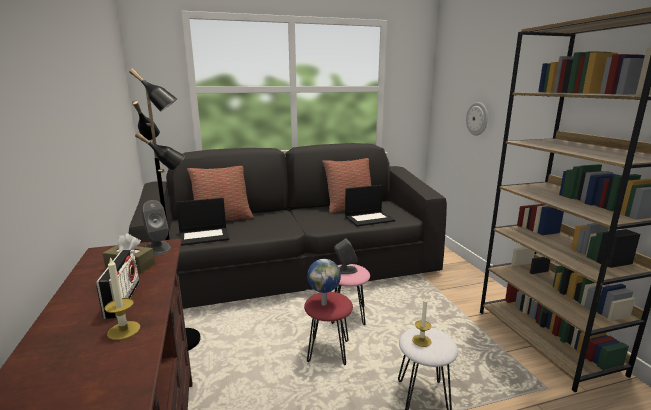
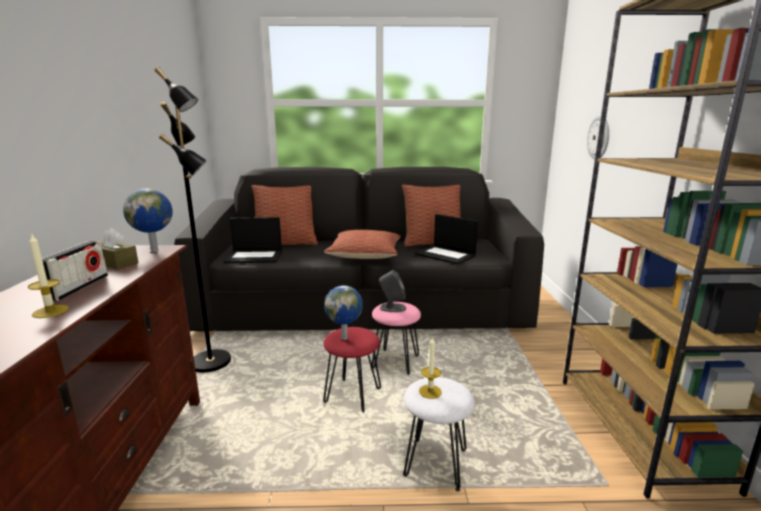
camera: 15 degrees right, 0 degrees up
(157, 248) = (155, 251): grey speaker -> globe
(303, 225) = (365, 255): none -> pillow
(369, 218) = (446, 255): laptop -> laptop turned 45 degrees clockwise

